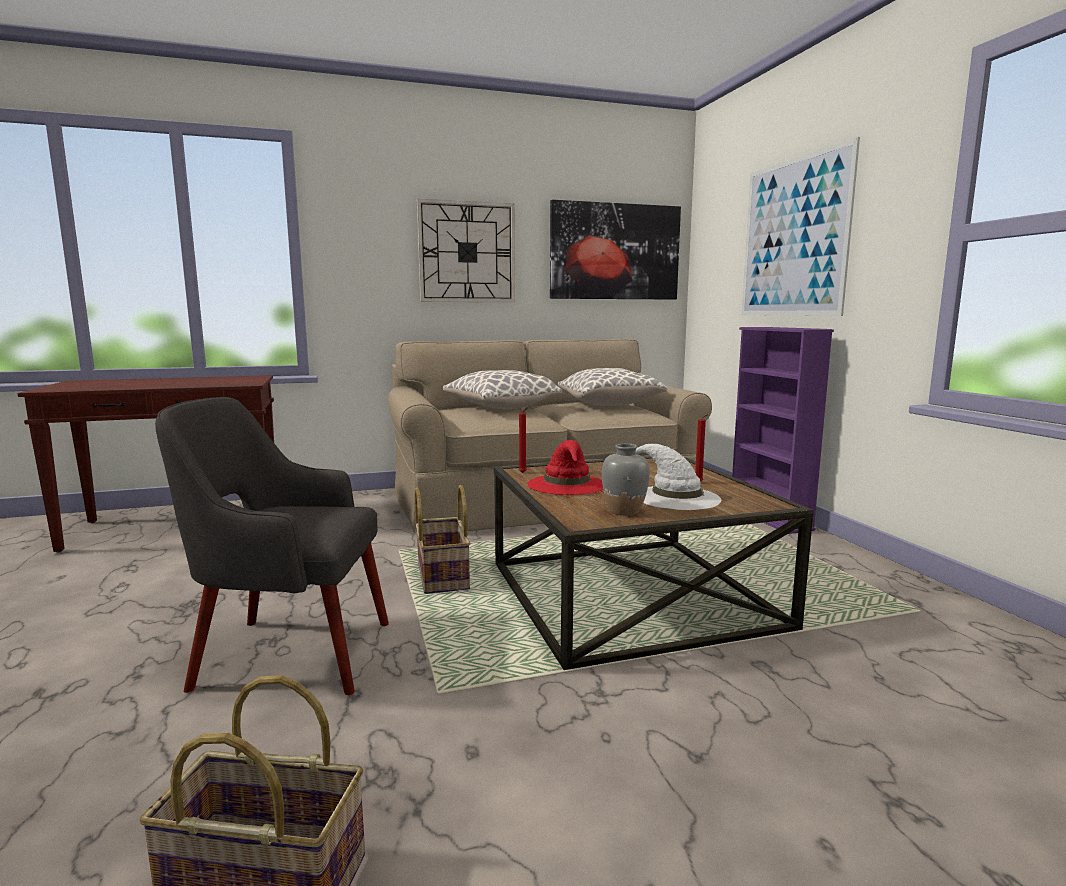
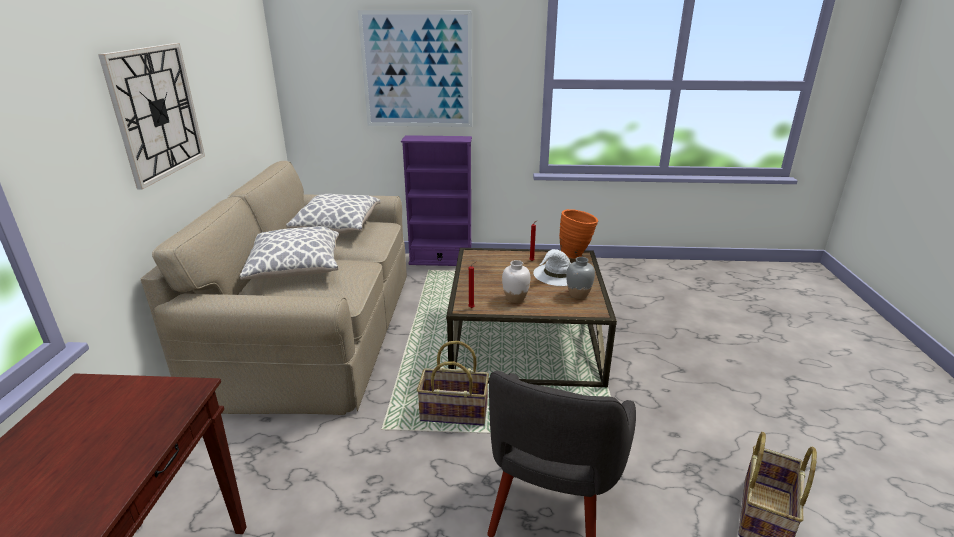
camera: 70 degrees left, 15 degrees up
(567, 484) = (515, 298): red hat -> white vase
(615, 252) = (242, 78): picture -> none
(767, 500) = (576, 255): none -> orange vase

